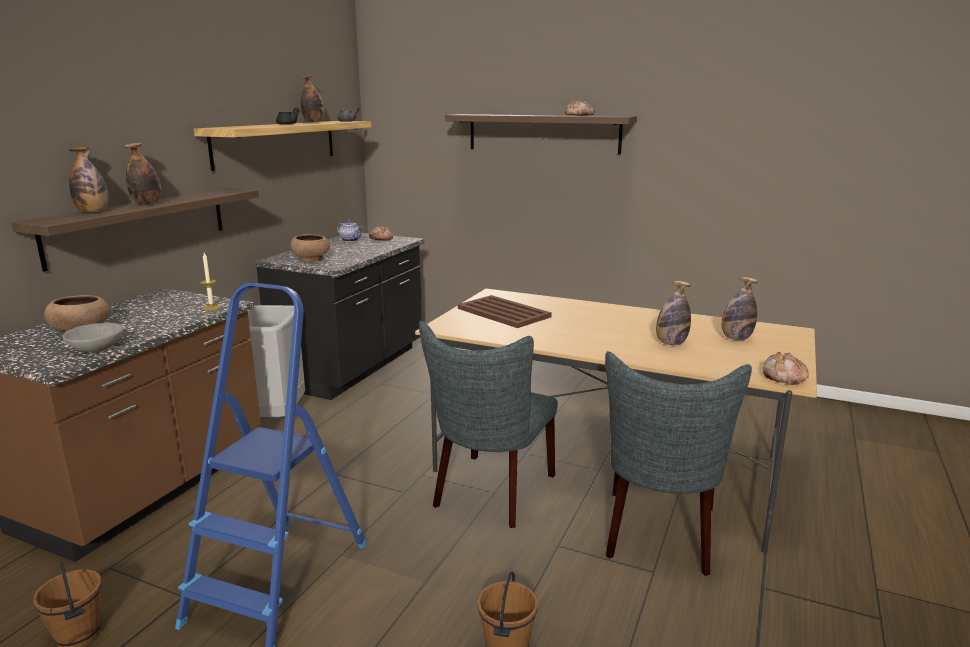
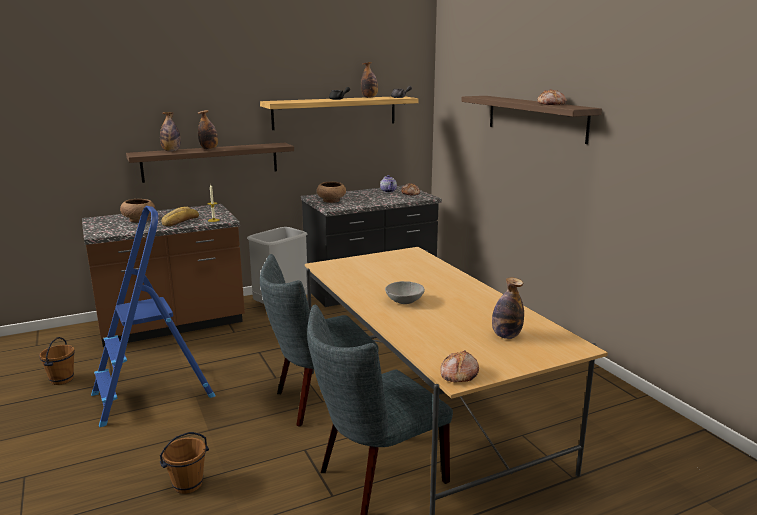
camera: 40 degrees right, 0 degrees up
(97, 349) = (125, 230): grey bowl -> grey bowl (404, 301)
(160, 319) = (179, 221): none -> bread
(503, 312) = (385, 266): brown tray -> none
(671, 343) = (442, 322): bottle -> none

